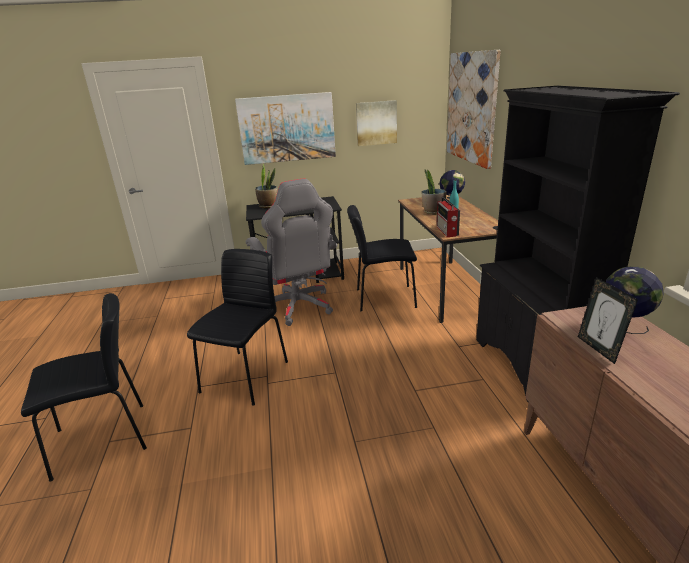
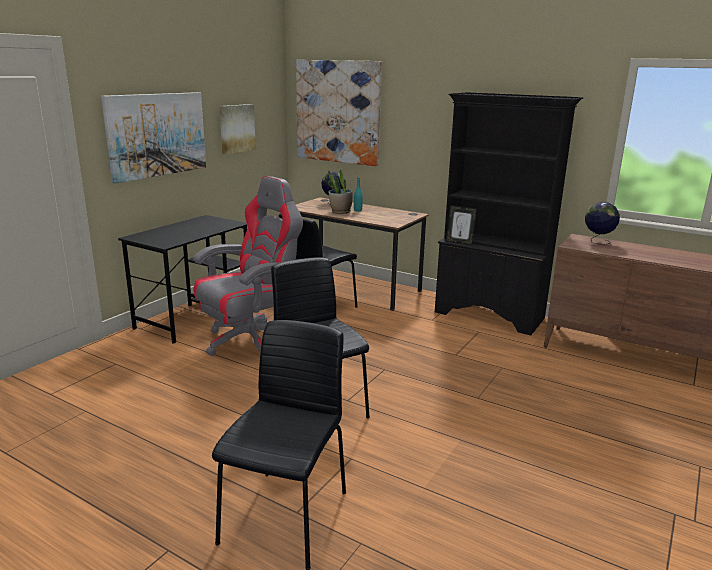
camera: 50 degrees left, 5 degrees down
(268, 206) = (154, 234): potted plant -> none
(297, 306) = (249, 341): grey office chair -> grey office chair turned 60 degrees counterclockwise
(447, 231) = (386, 222): radio -> none
(598, 349) = (612, 253): picture frame -> picture frame (459, 243)

